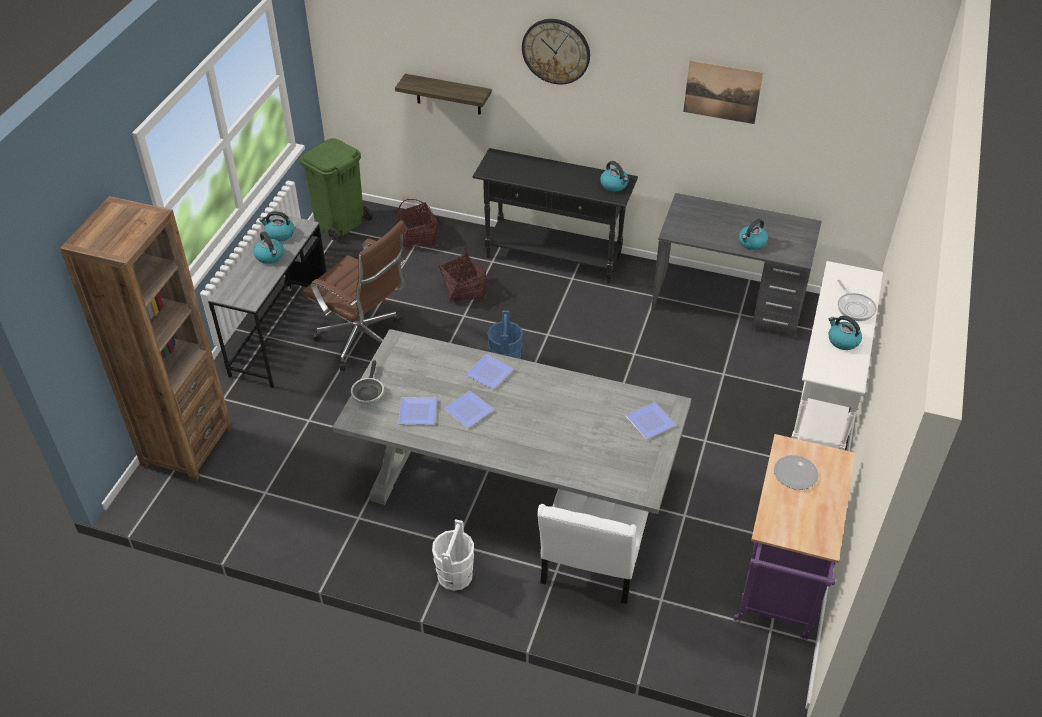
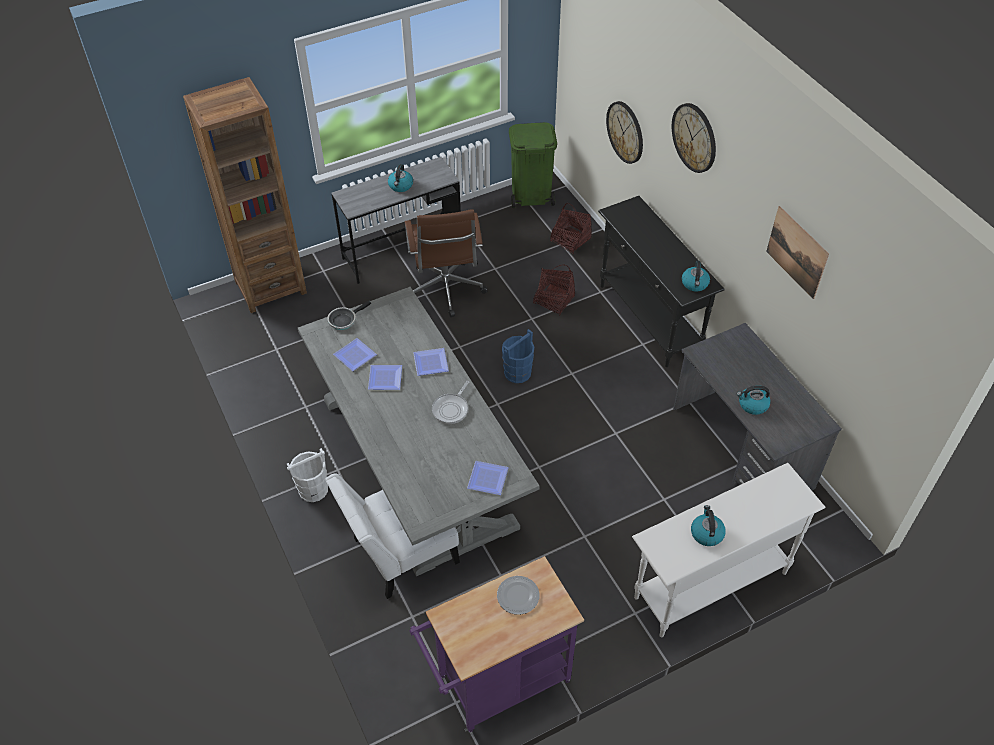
camera: 45 degrees right, 5 degrees up
(279, 234) = (425, 173): kettle -> none
(448, 94) = (625, 132): shelf -> wall clock
(854, 307) = (755, 516): frying pan -> frying pan (451, 409)

